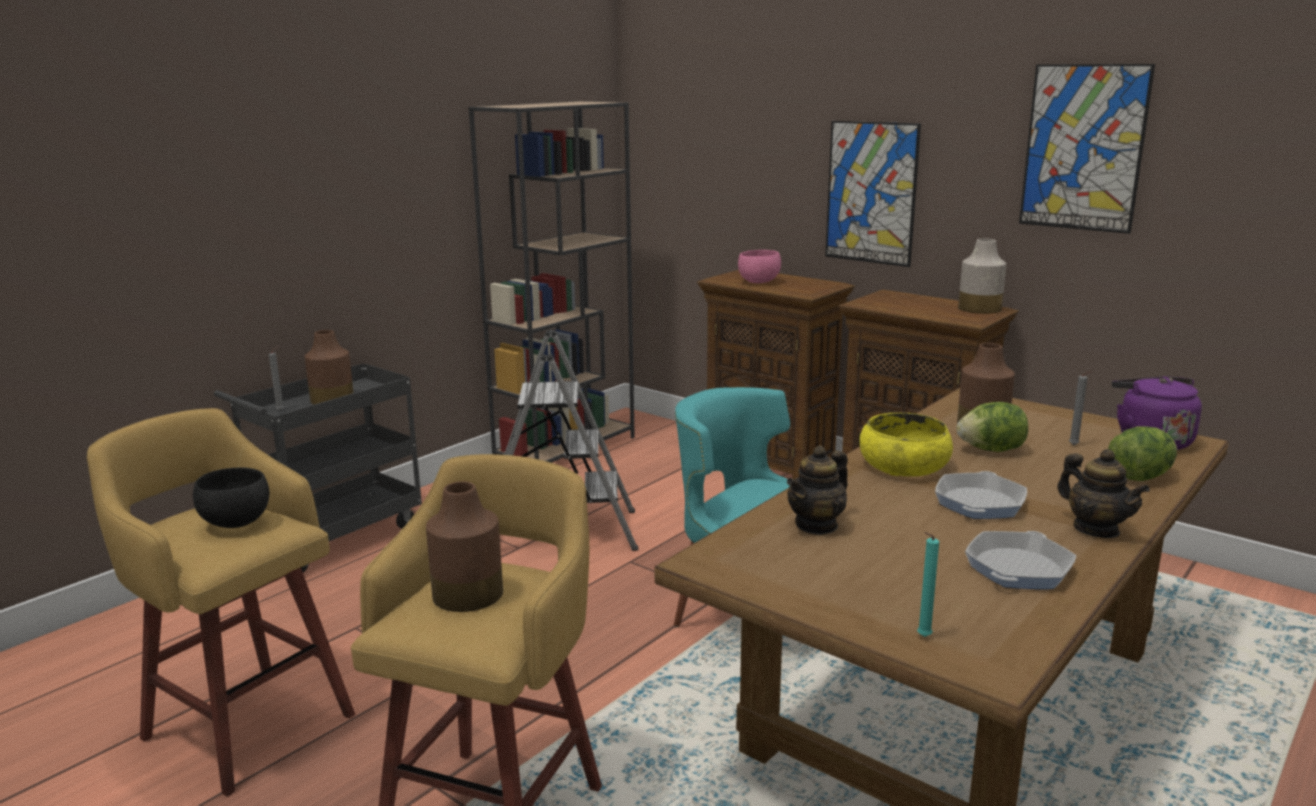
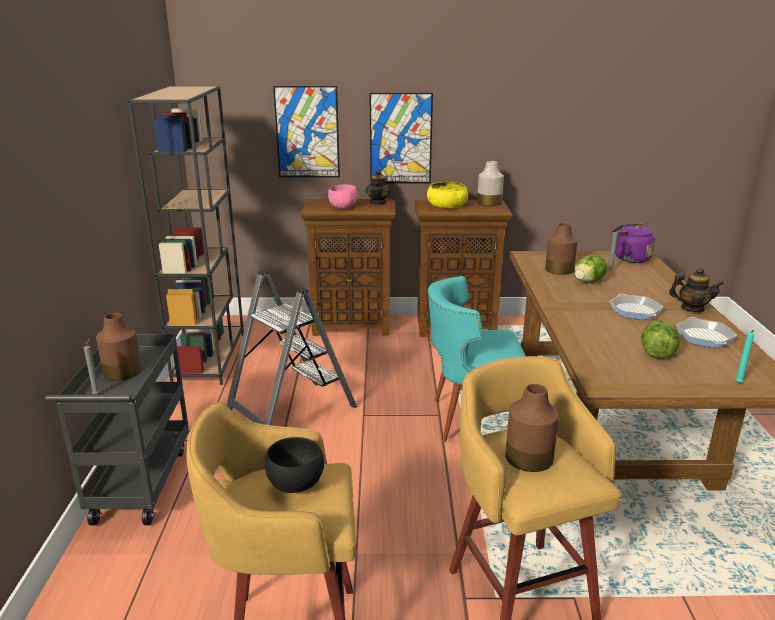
camera: 40 degrees left, 5 degrees up
(816, 525) = (604, 347): teapot -> teapot (378, 202)
(904, 466) = (574, 302): yellow bowl -> yellow bowl (447, 205)
(1083, 148) = (532, 103): picture -> picture (307, 132)
(1140, 477) = (658, 278): lettuce -> lettuce (657, 353)

